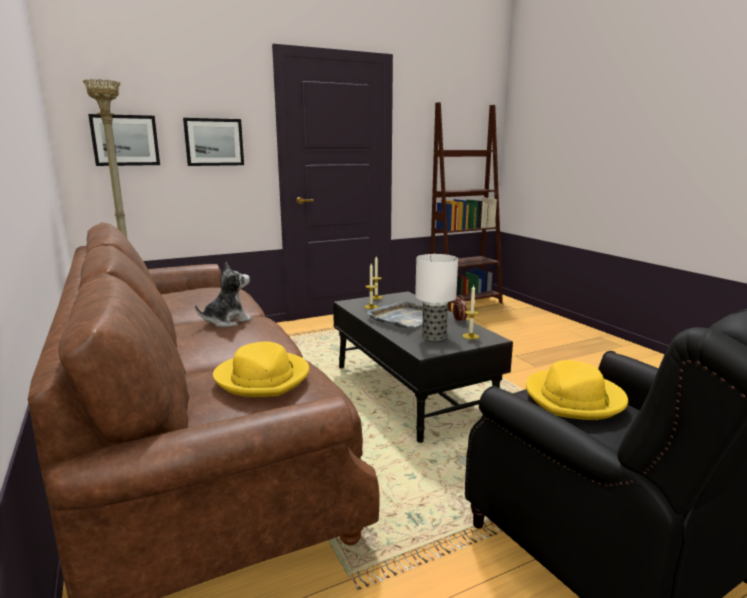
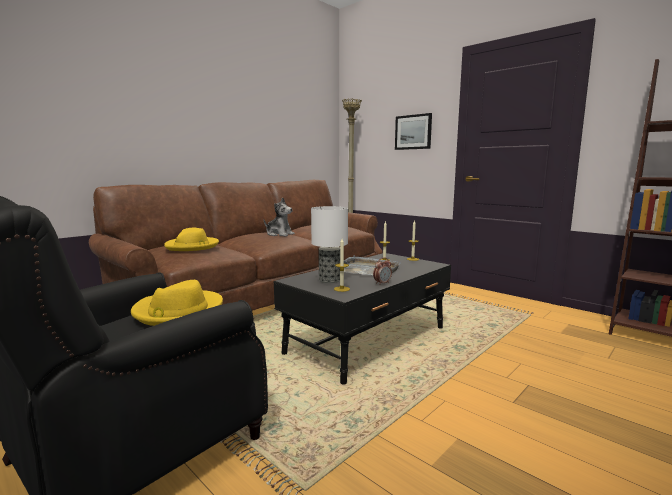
camera: 70 degrees right, 5 degrees down
(125, 140) = (367, 134): picture -> none

